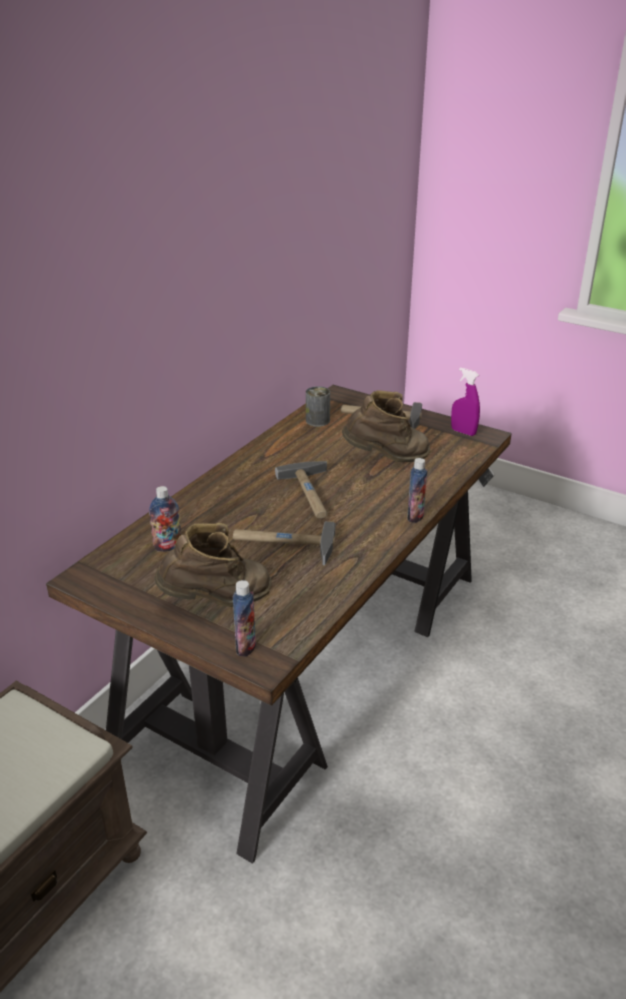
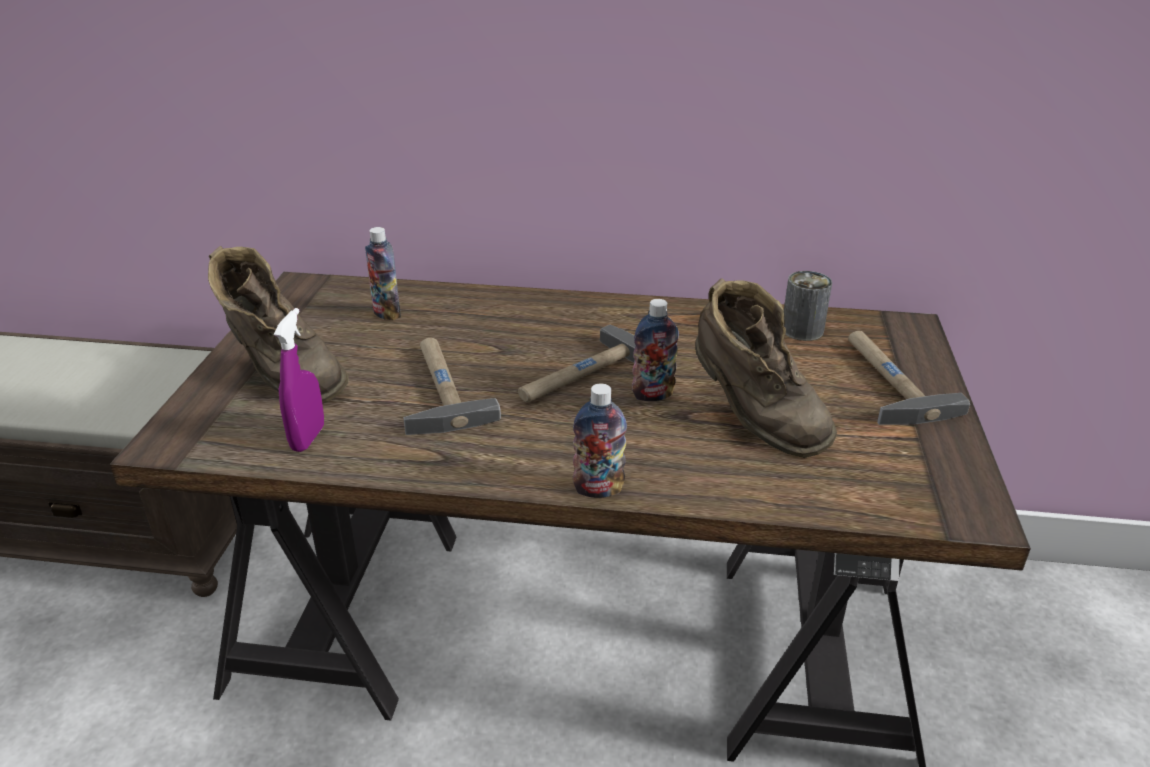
camera: 65 degrees right, 0 degrees up
(246, 646) = (197, 420): bottle -> bottle (653, 394)
(463, 432) = (949, 482): purple spray bottle -> purple spray bottle (308, 438)

